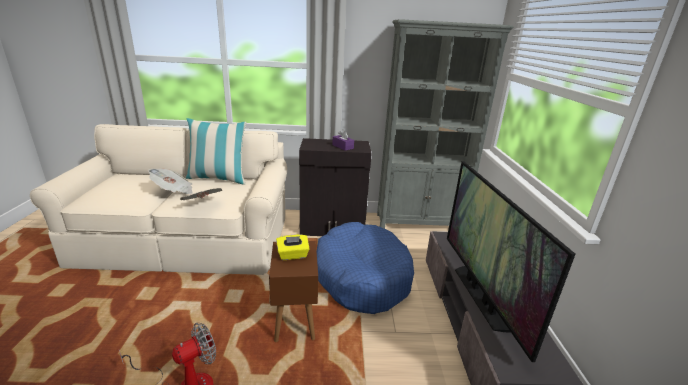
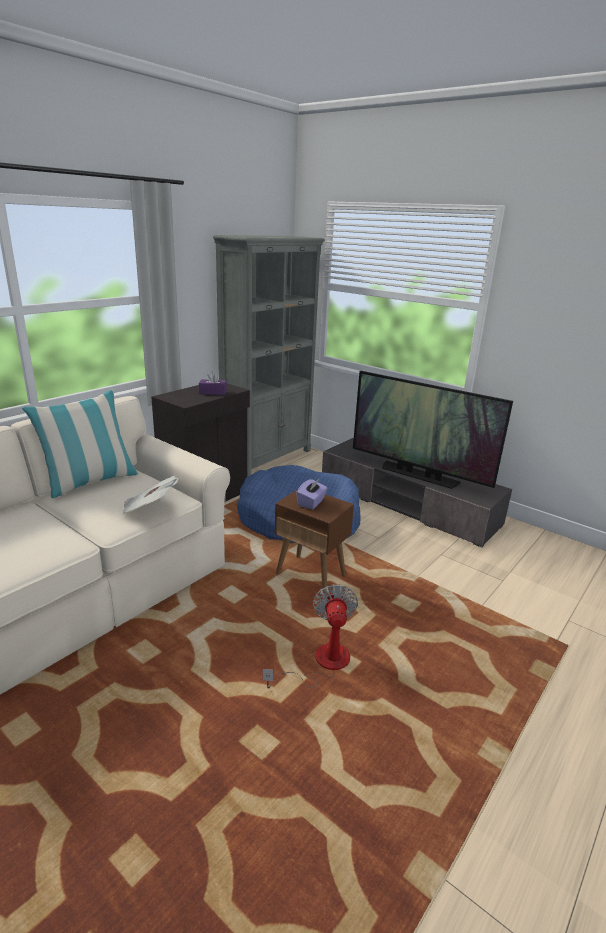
camera: 50 degrees left, 0 degrees up
(174, 191) = (77, 514): newspaper -> none
(293, 255) = (311, 502): yellow tissue box -> purple tissue box

